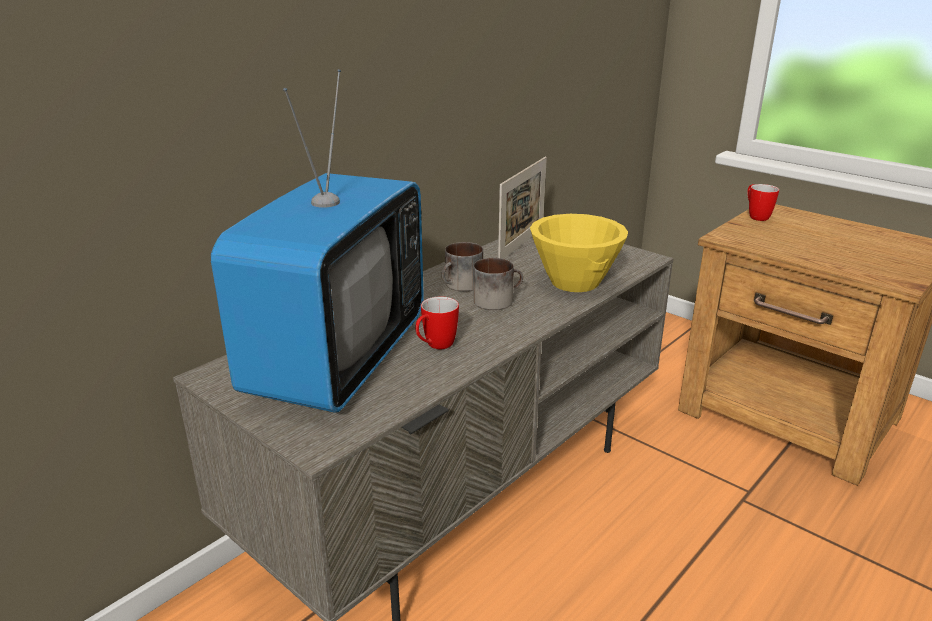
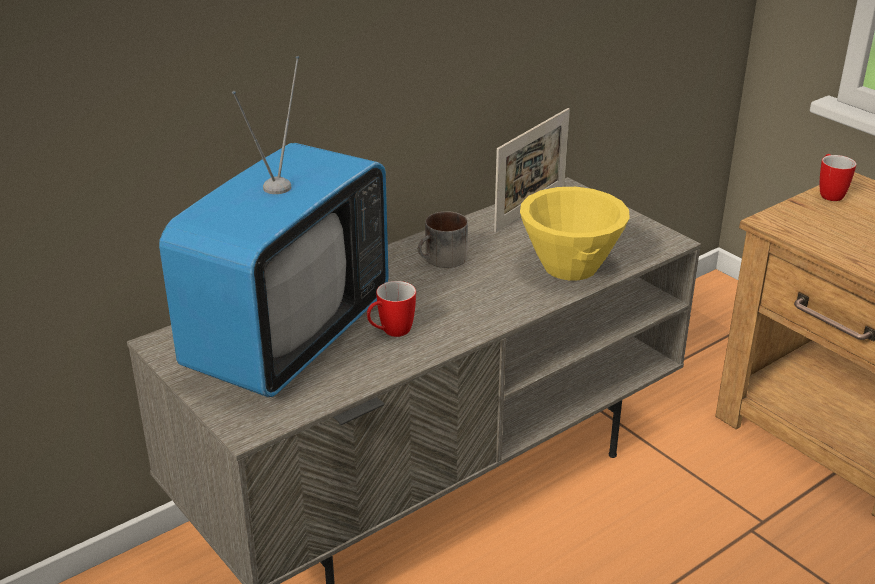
camera: 10 degrees right, 5 degrees up
(497, 299) = (475, 281): mug -> none

